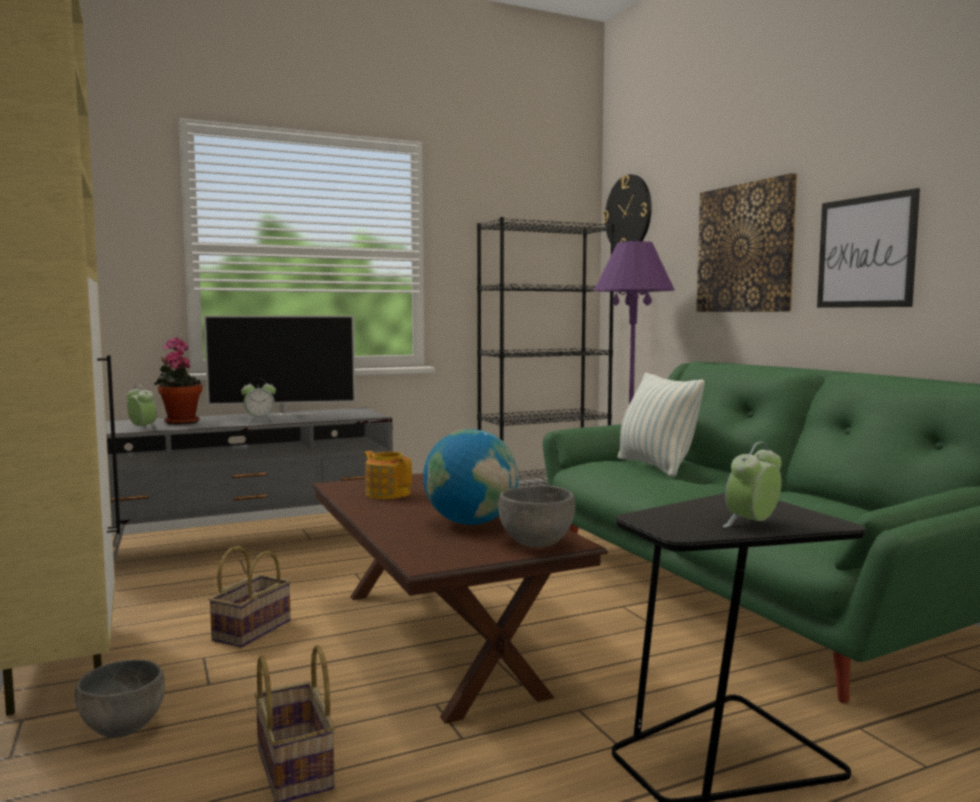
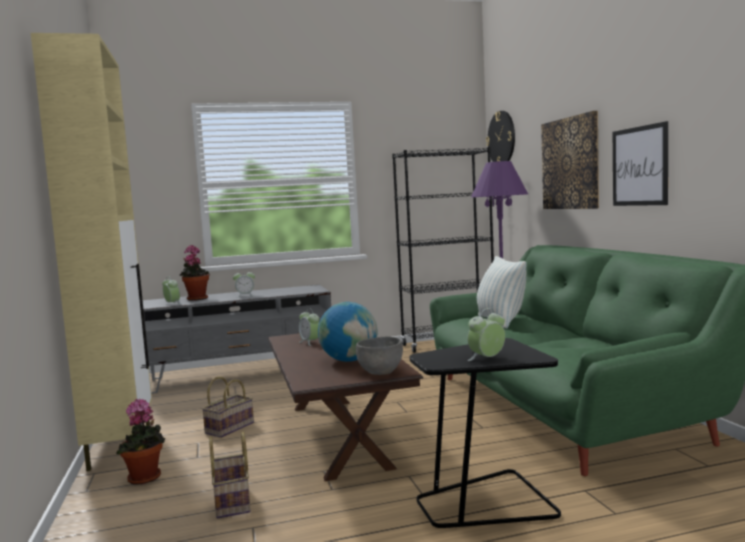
camera: 10 degrees right, 0 degrees up
(123, 728) = (145, 479): grey bowl -> potted plant
(283, 415) = (262, 291): television -> none
(388, 493) = (310, 342): teapot -> alarm clock

